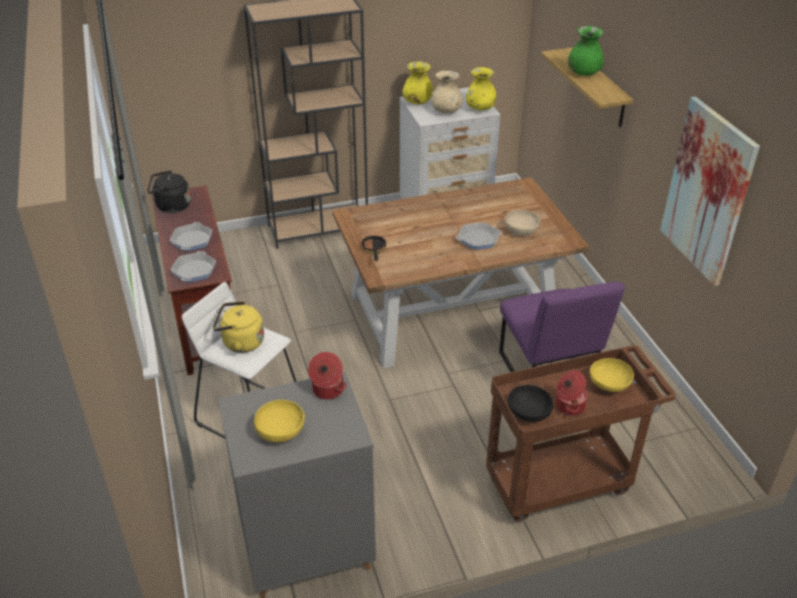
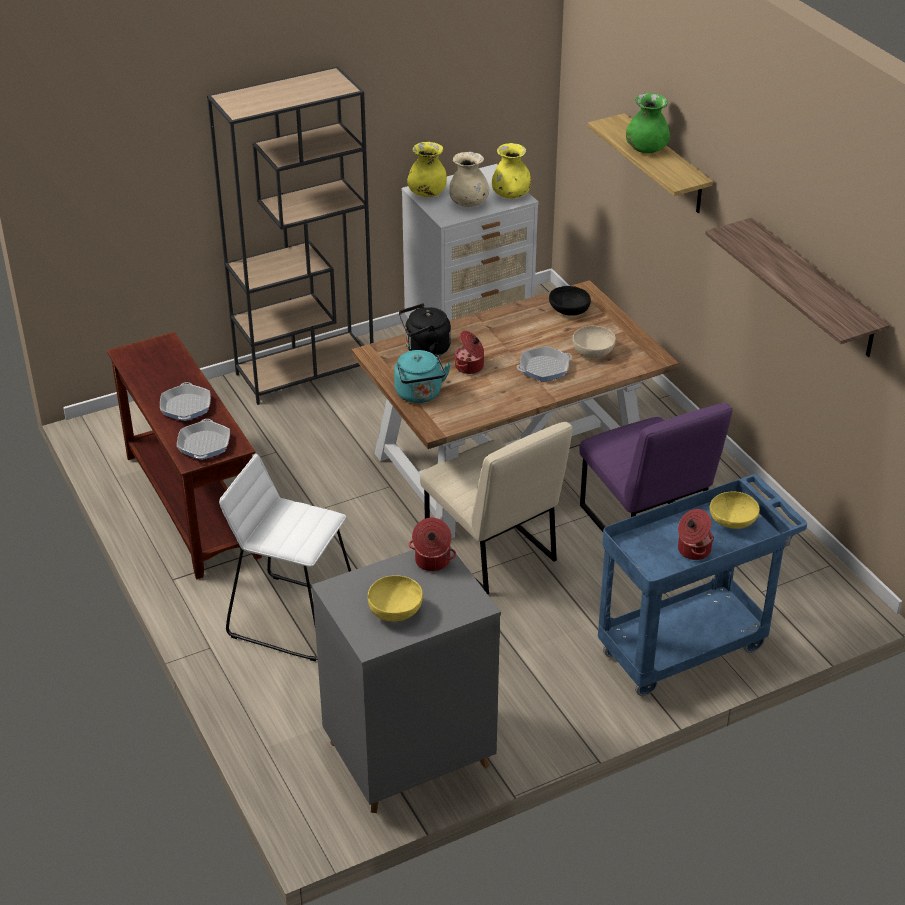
camera: 10 degrees left, 0 degrees up
(171, 206) = (140, 365): black kettle -> black kettle (425, 349)
(240, 342) = (288, 525): yellow kettle -> none
(374, 250) = (419, 395): frying pan -> turquoise kettle
(420, 232) = (470, 367): none -> cooking pot
(420, 381) = (492, 551): none -> beige chair
(528, 413) = (650, 563): black bowl -> black bowl (568, 311)
(563, 487) = (688, 650): brown cart -> blue cart
(707, 191) = (813, 289): picture -> shelf

